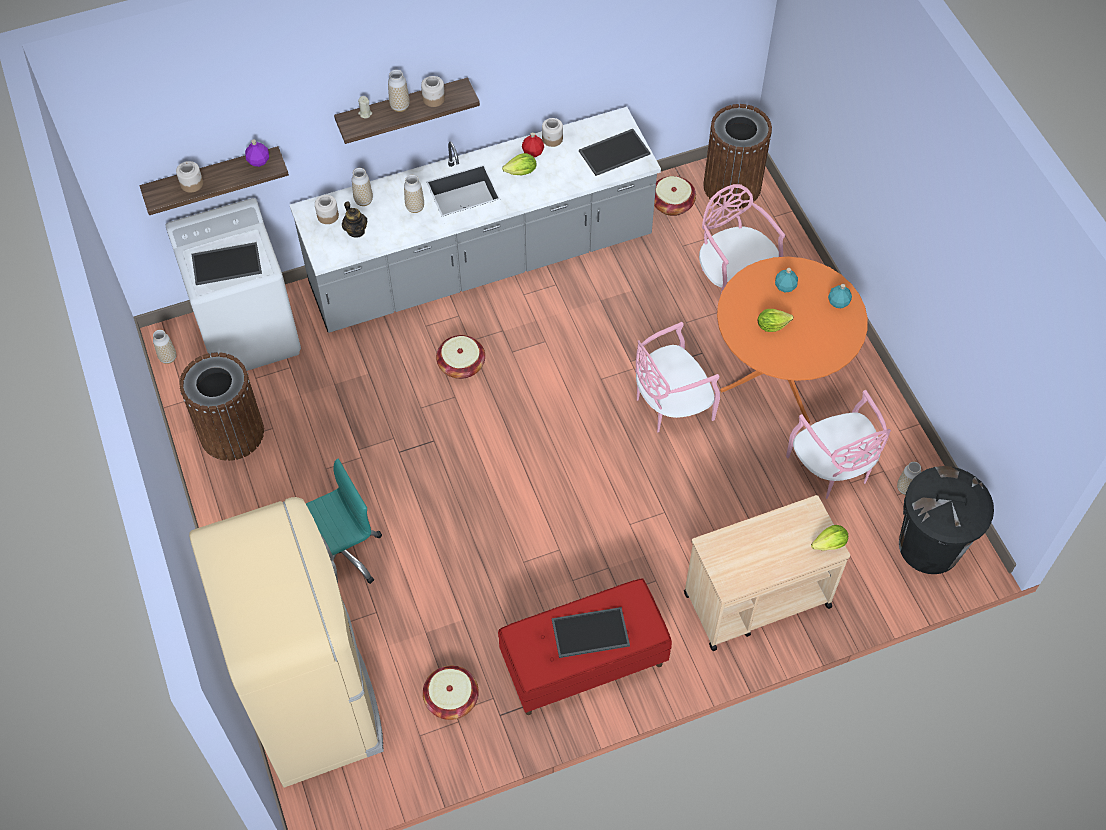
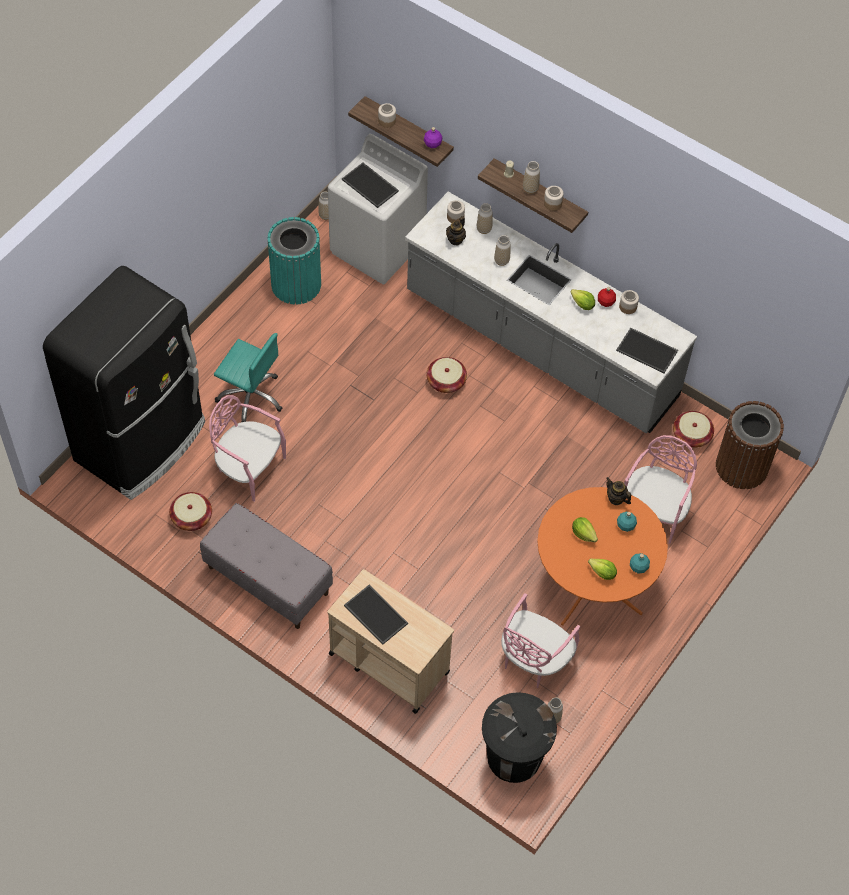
camera: 55 degrees right, 0 degrees up
(232, 433) = (296, 284): brown trash can -> turquoise trash can
(314, 698) = (142, 442): beige fridge -> black fridge
(583, 663) = (267, 580): red bench -> grey bench
(590, 634) = (267, 556): tray -> tray (374, 614)
(670, 405) = (510, 527): pink chair -> pink chair (248, 468)
(749, 277) = (616, 498): none -> teapot
(829, 544) = (418, 656): lettuce -> lettuce (602, 573)

